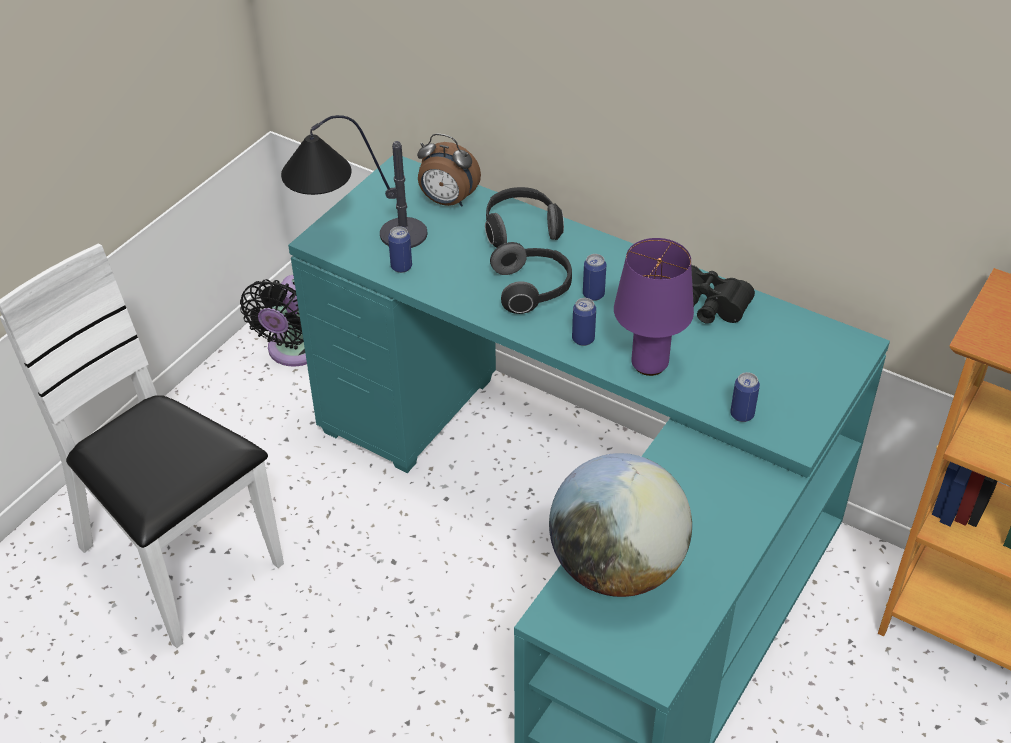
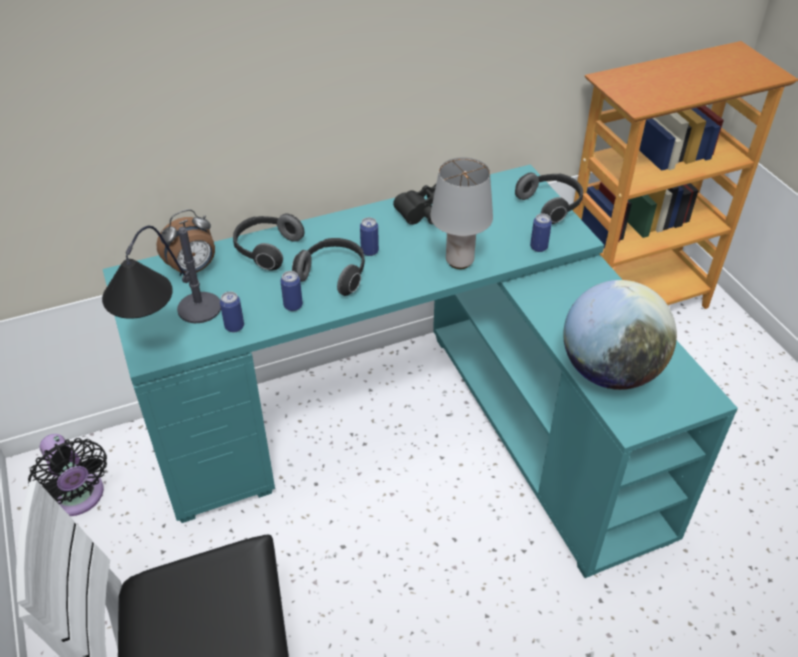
camera: 55 degrees left, 0 degrees up
(583, 339) = (406, 277): can -> can (293, 305)
(649, 365) = (459, 261): purple table lamp -> grey table lamp
(830, 392) = (551, 205): none -> headphones

